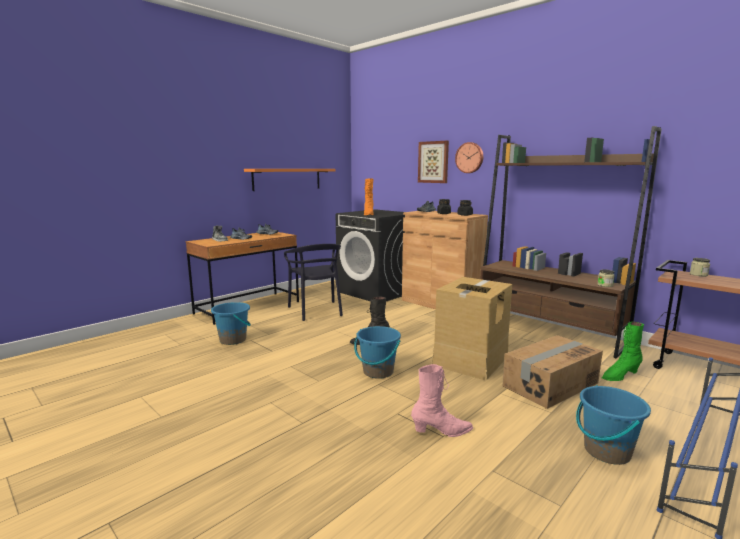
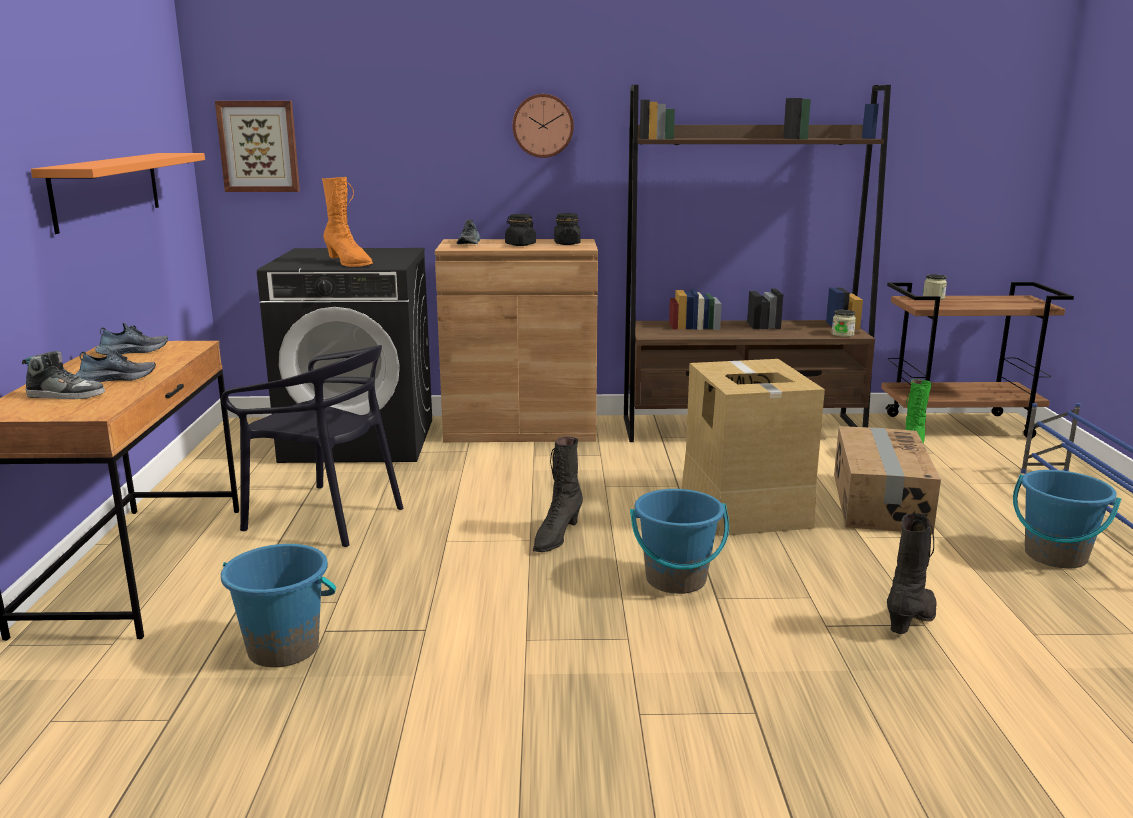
camera: 45 degrees left, 5 degrees up
(433, 162) = (453, 134): picture -> picture (259, 146)
(442, 431) = (912, 620): pink boot -> black boot

